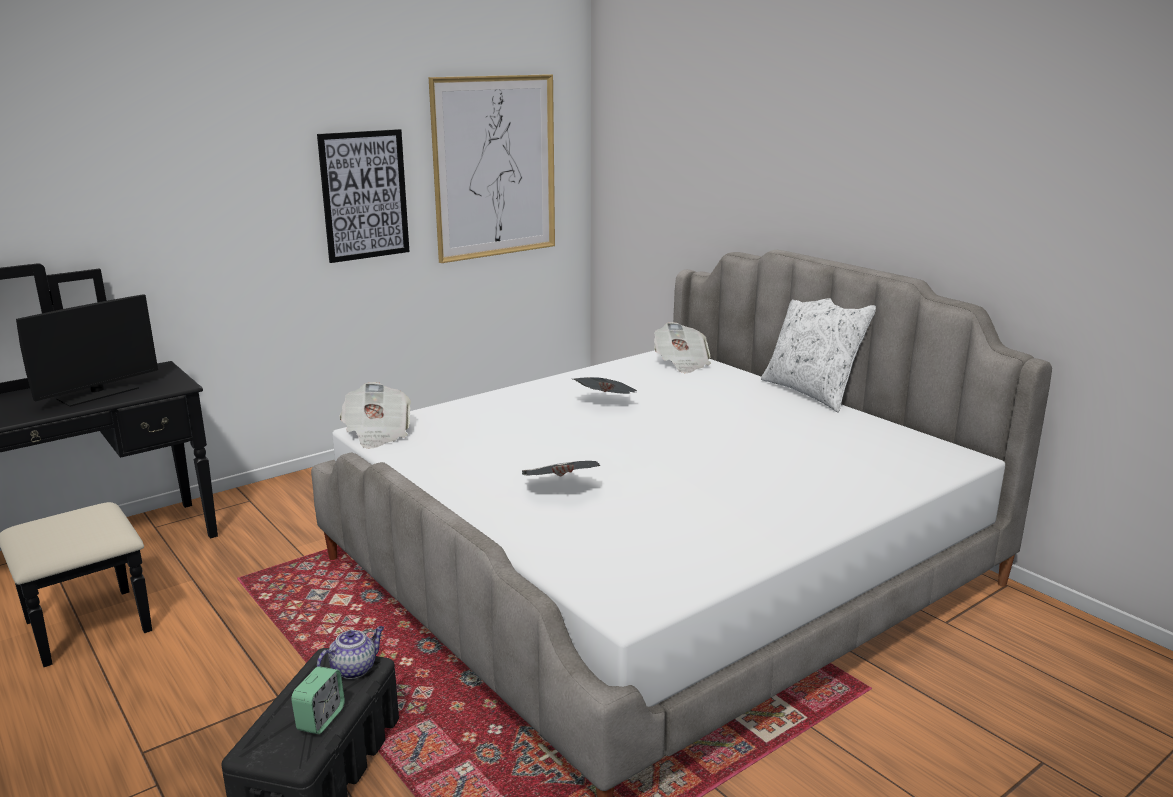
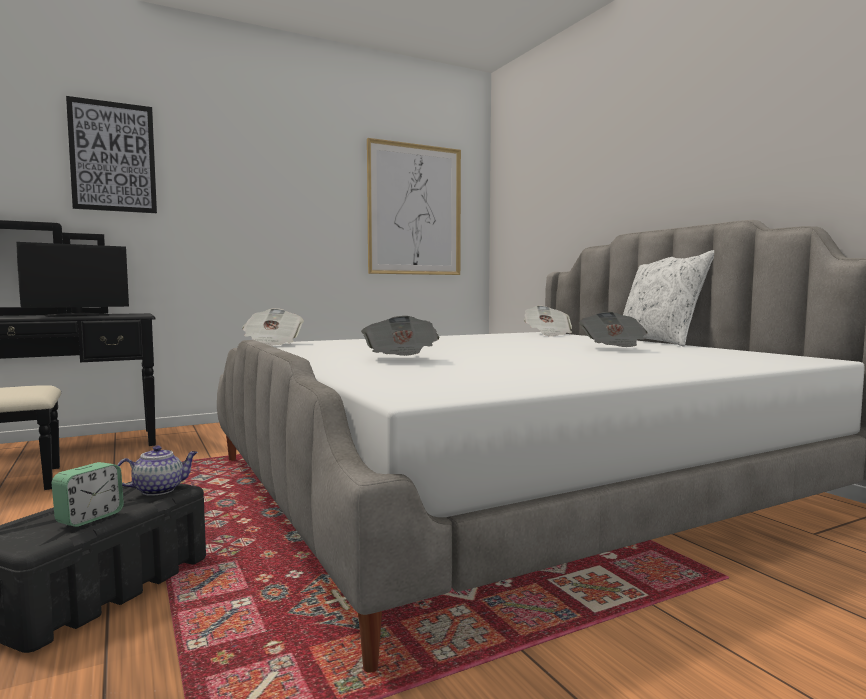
camera: 10 degrees right, 15 degrees down
(364, 195) = (313, 214): picture -> picture (113, 157)
(606, 403) = (473, 341): newspaper -> newspaper (613, 349)

